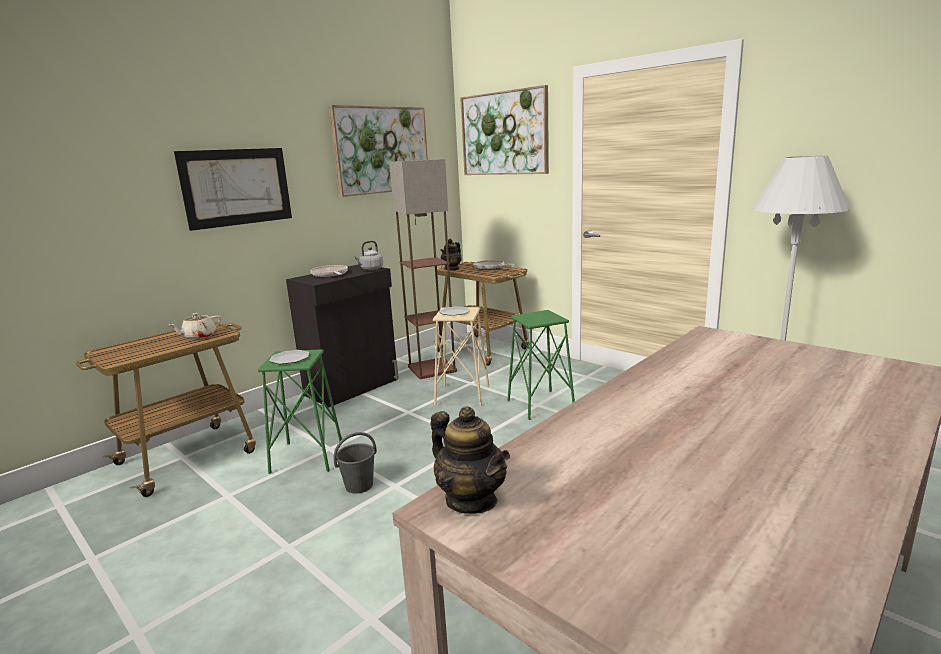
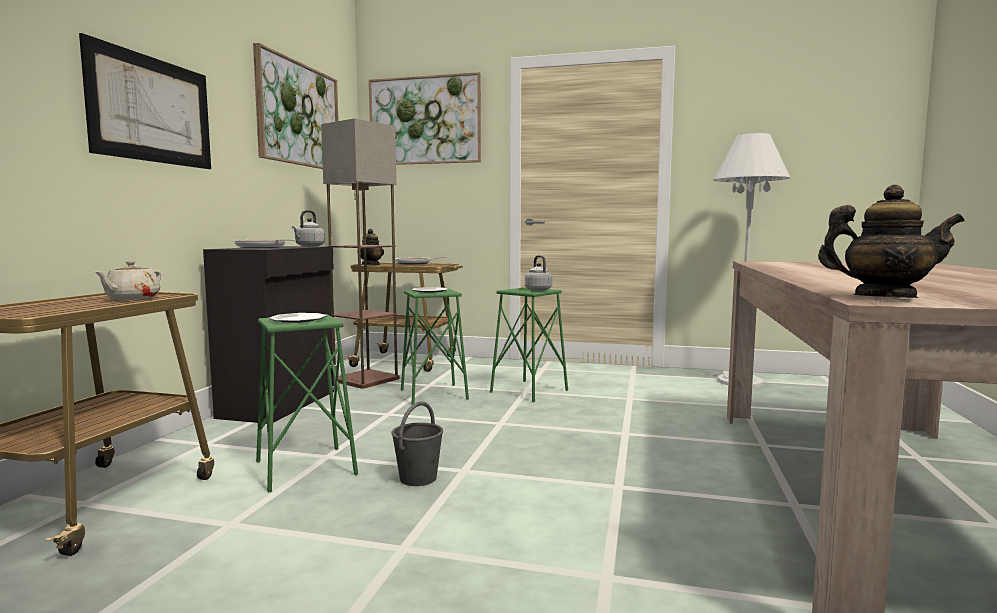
camera: 30 degrees left, 10 degrees down
(462, 395) = (434, 394): beige stool -> green stool
(546, 318) = (537, 289): none -> grey kettle

